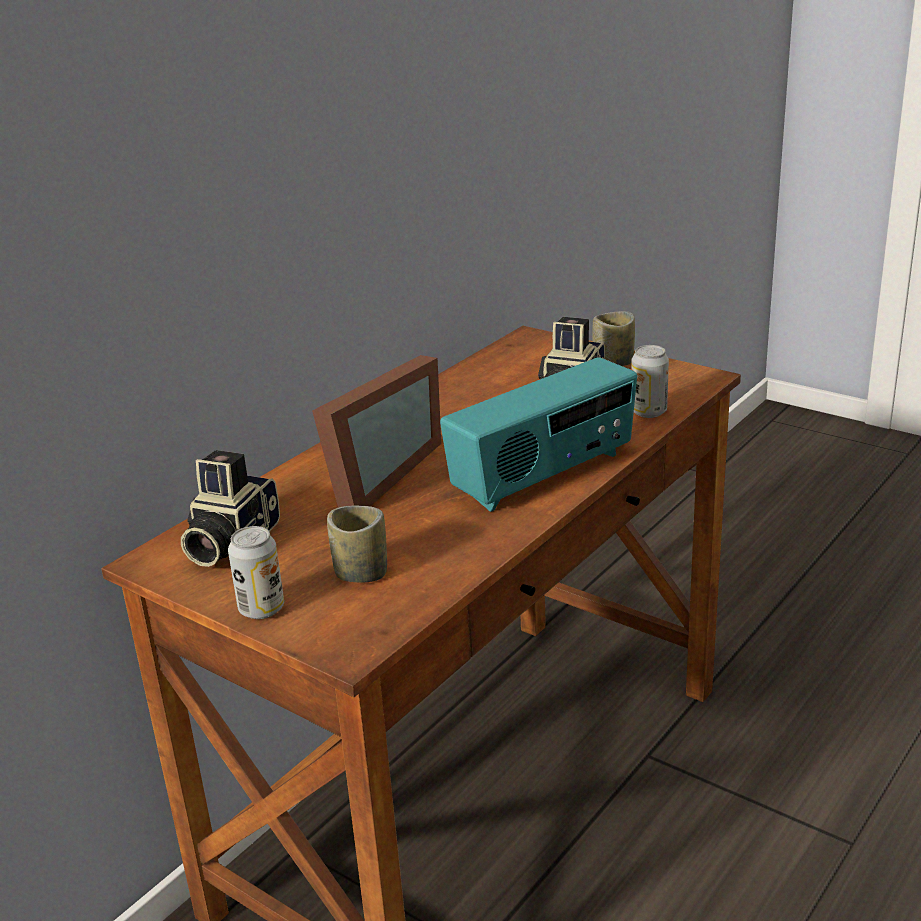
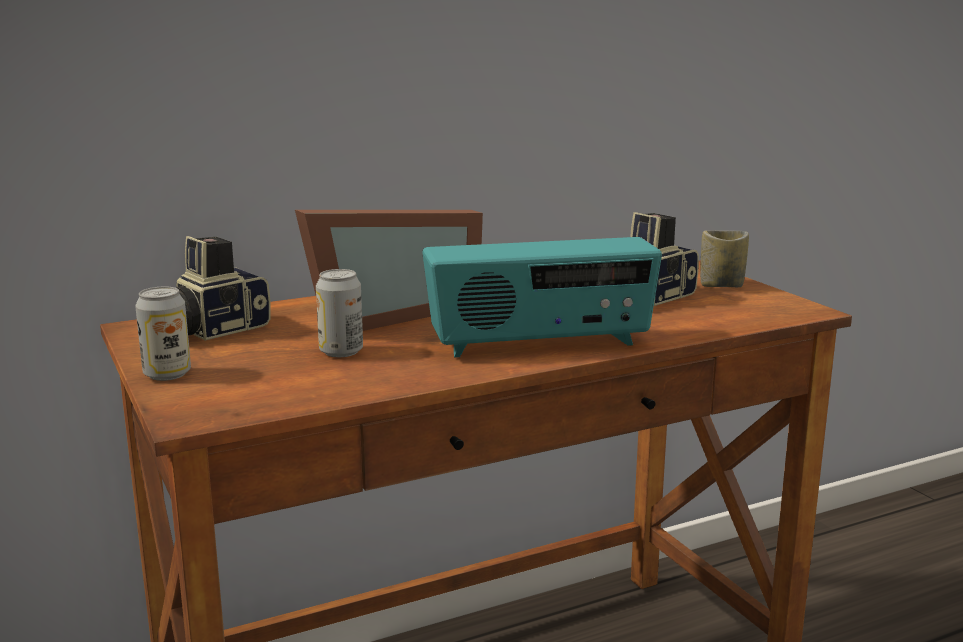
camera: 25 degrees right, 10 degrees down
(361, 573) = (280, 371): cup -> none
(648, 412) = (711, 323): can -> can (341, 351)

